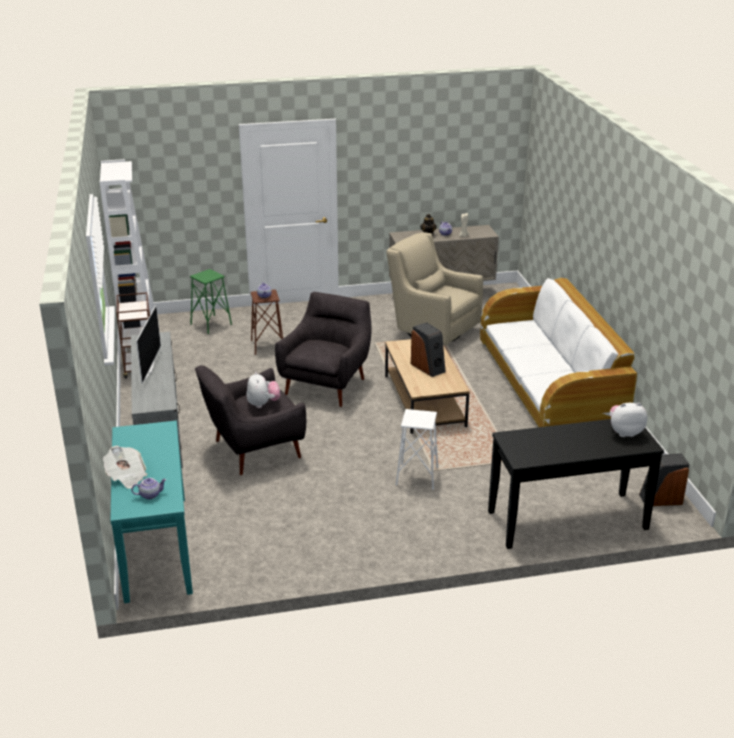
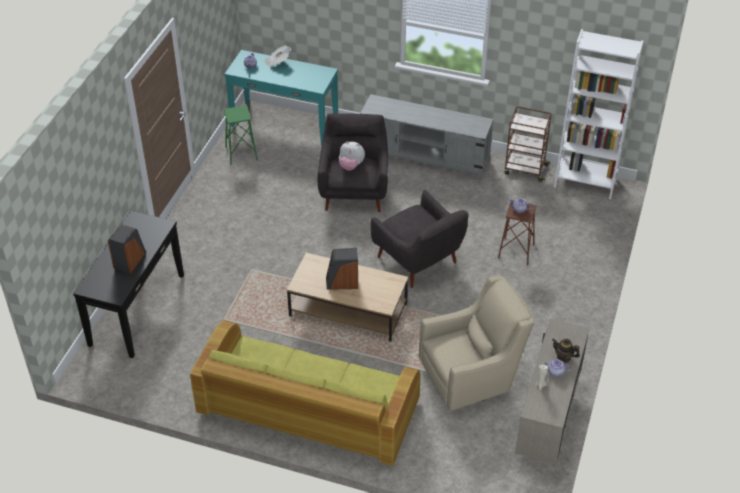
camera: 120 degrees right, 15 degrees up
(148, 370) = (426, 114): television -> none
(211, 324) = (584, 230): green stool -> green stool (241, 154)
(417, 476) = (252, 258): white stool -> none
(550, 384) = (307, 408): white sofa -> green sofa
(624, 432) = (109, 286): plush toy -> none
(660, 499) = (107, 375): speaker -> speaker (130, 260)

